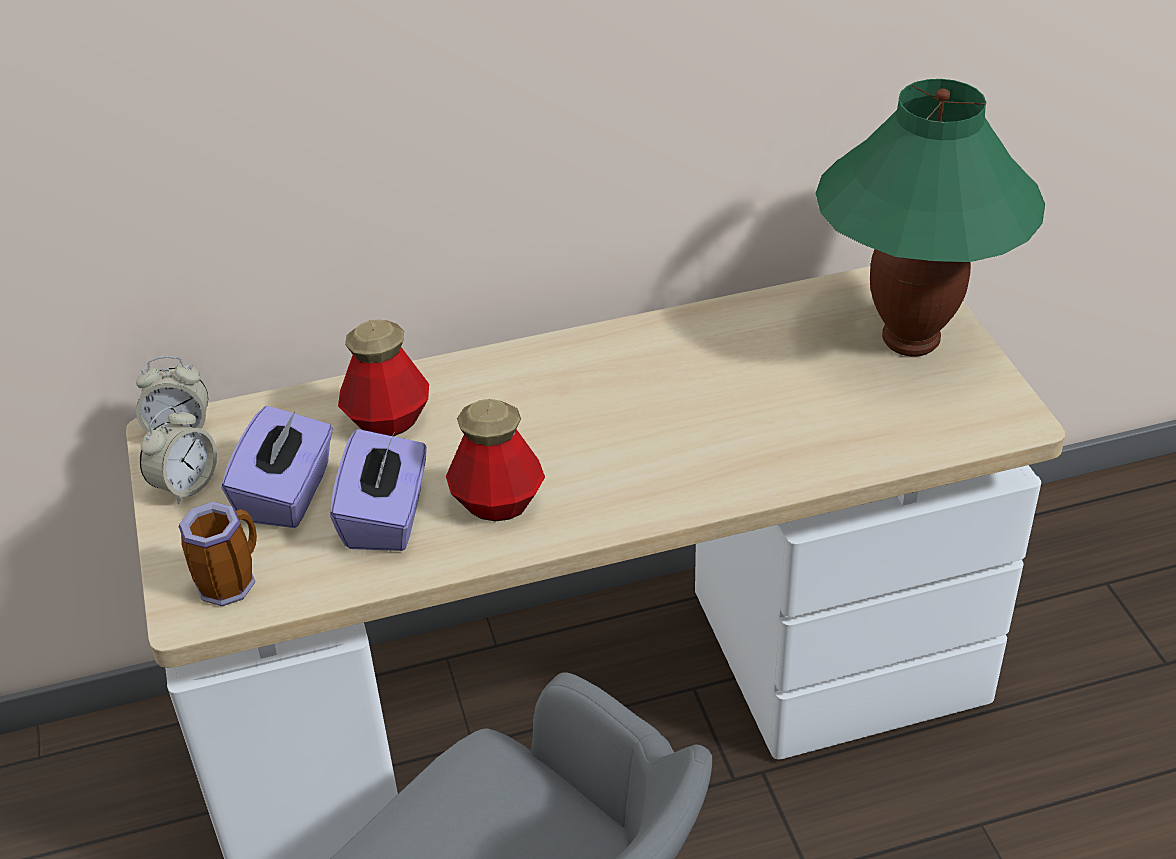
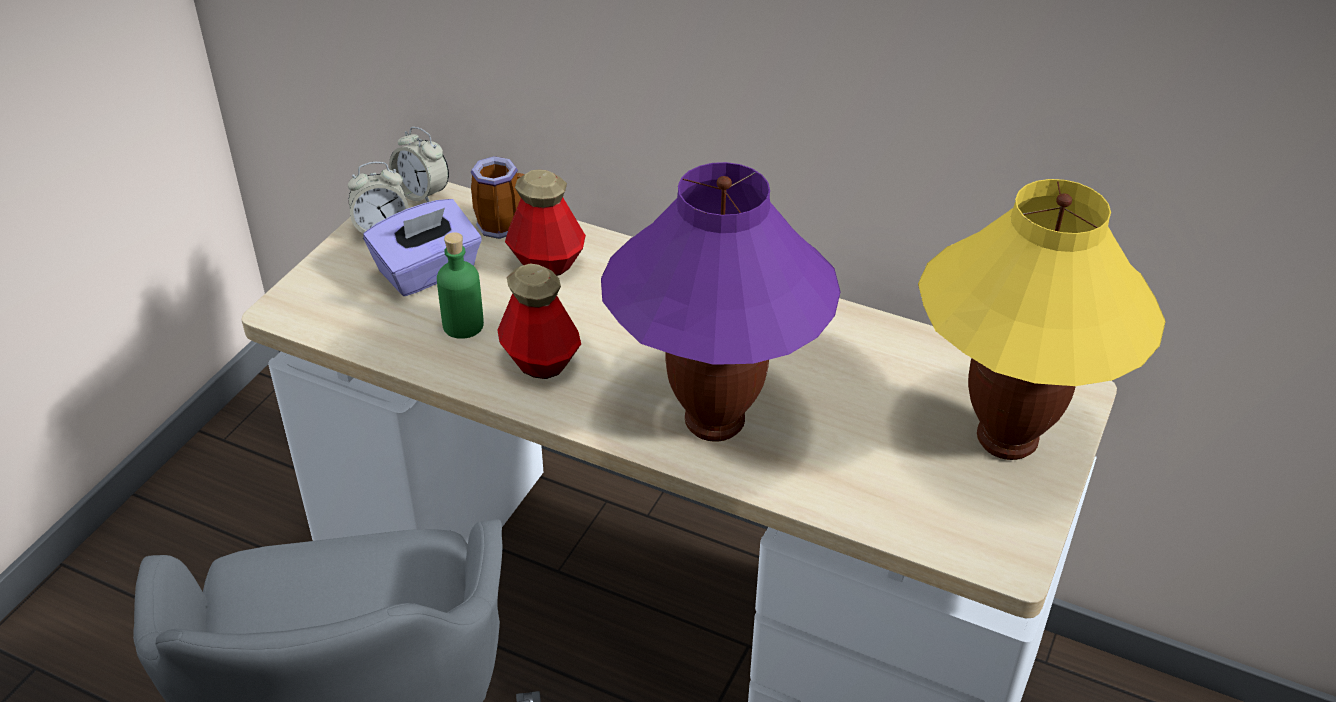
camera: 40 degrees right, 0 degrees up
(229, 581) = (328, 305): mug -> mug (504, 225)
(386, 517) = (463, 325): purple tissue box -> green bottle
(698, 459) = (714, 421): none -> purple table lamp
(911, 340) = (1007, 441): green table lamp -> yellow table lamp

